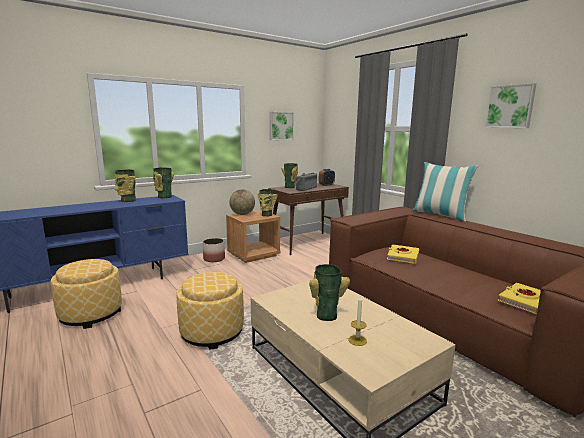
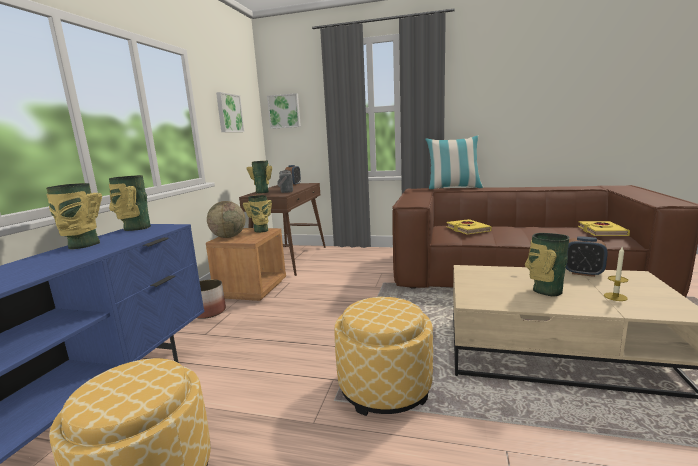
camera: 40 degrees left, 0 degrees up
(392, 319) = (583, 273): none -> alarm clock
(510, 106) = (497, 79): picture -> picture (284, 111)

